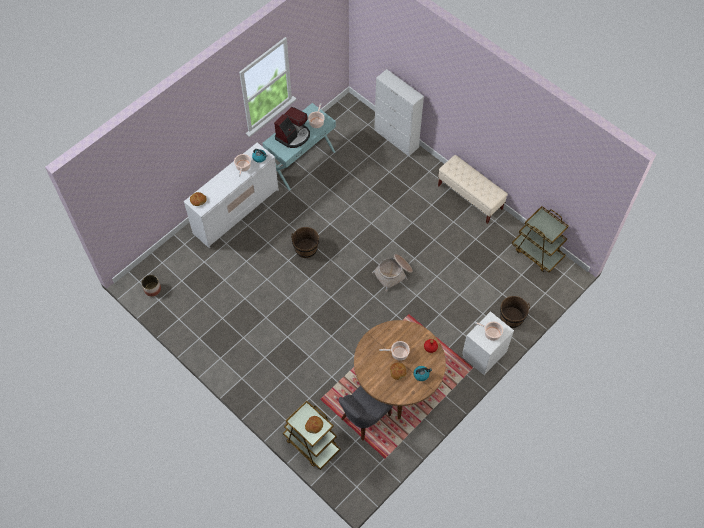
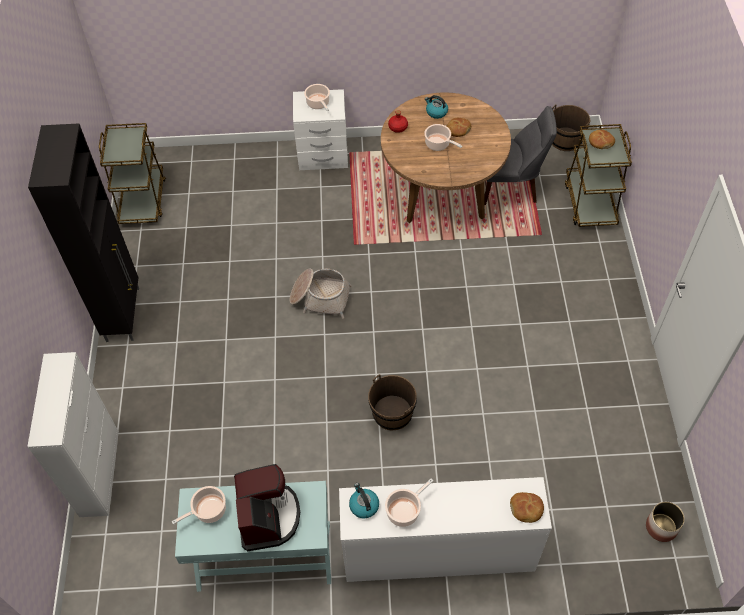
camera: 135 degrees left, 5 degrees down
(293, 136) = (268, 517): coffee machine -> coffee machine turned 90 degrees clockwise
(470, 197) = (123, 313): beige bench -> black cabinet
(511, 318) = (254, 164): brown bucket -> brown bucket (565, 139)

